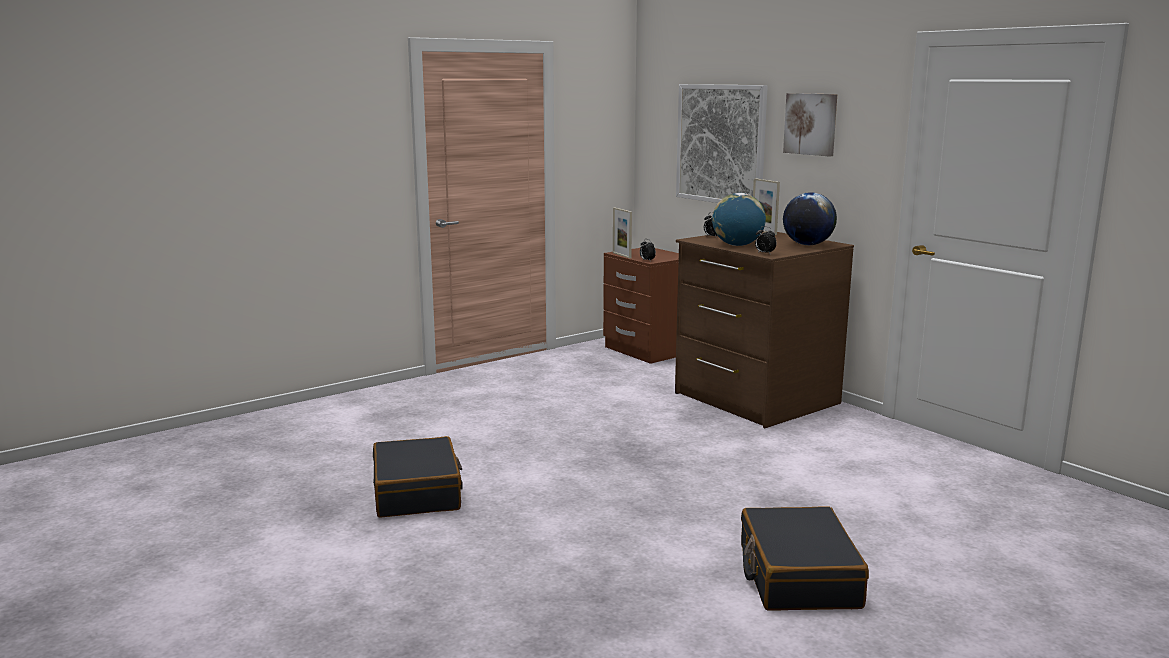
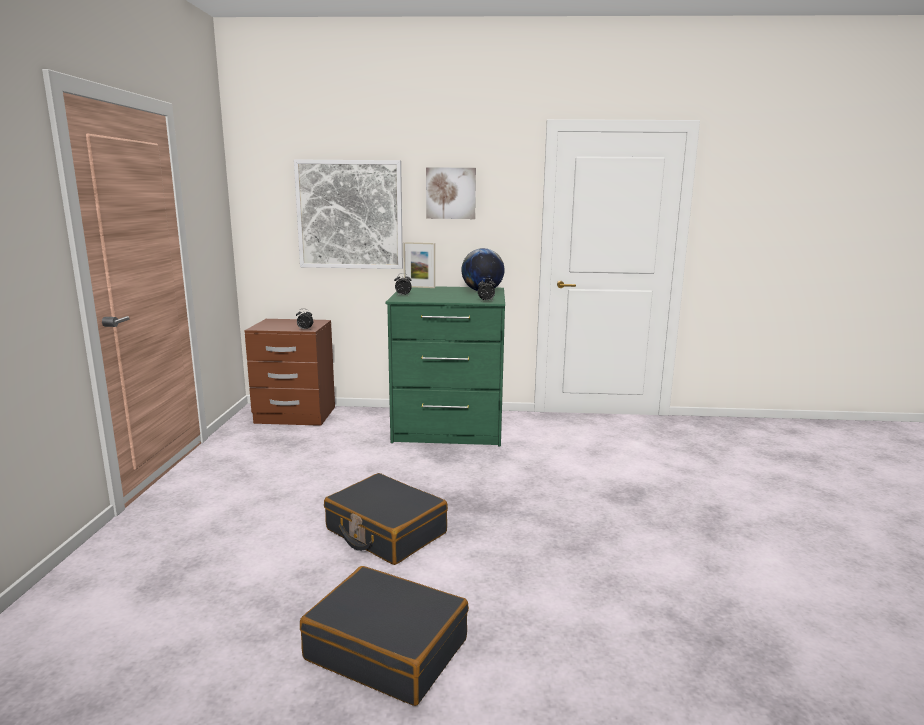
camera: 50 degrees left, 0 degrees up
(621, 255) = (269, 329): picture frame -> none
(737, 245) = (446, 298): globe -> none
(754, 399) = (448, 427): brown dresser -> green dresser
(797, 576) = (737, 541): black suitcase -> black suitcase (385, 532)

